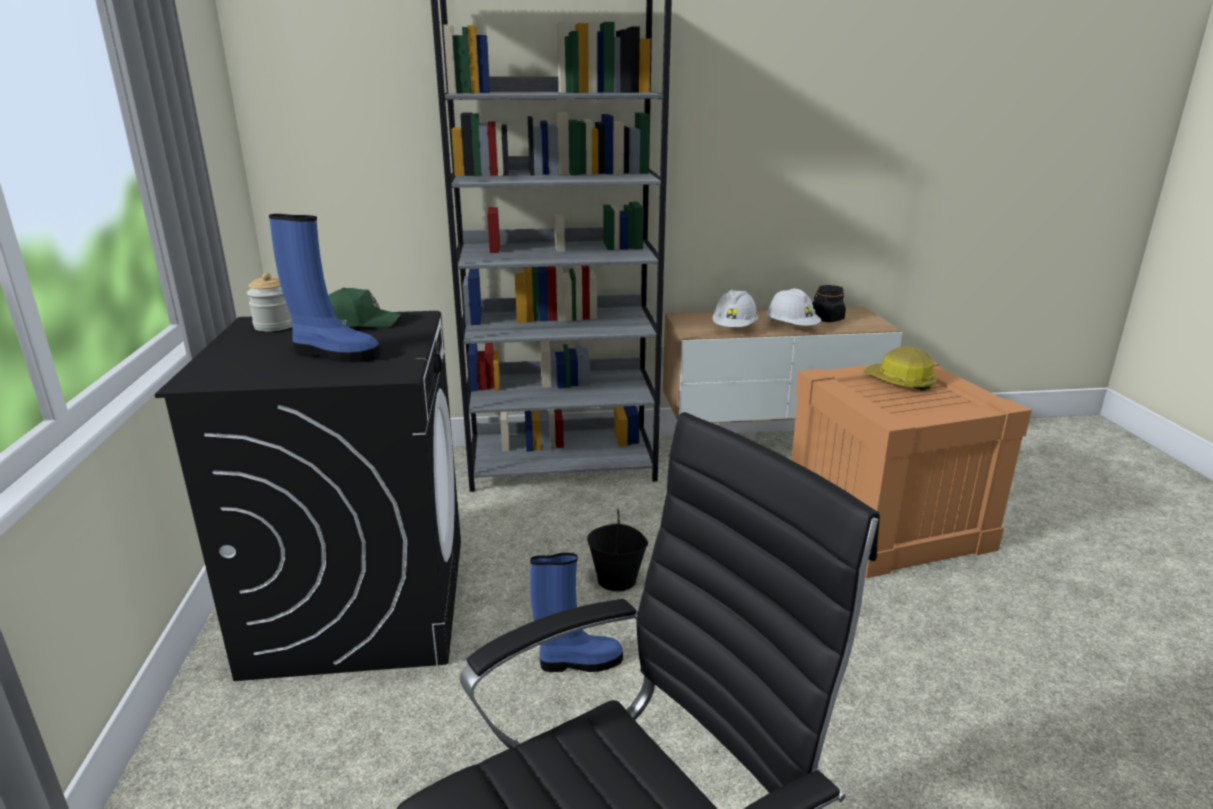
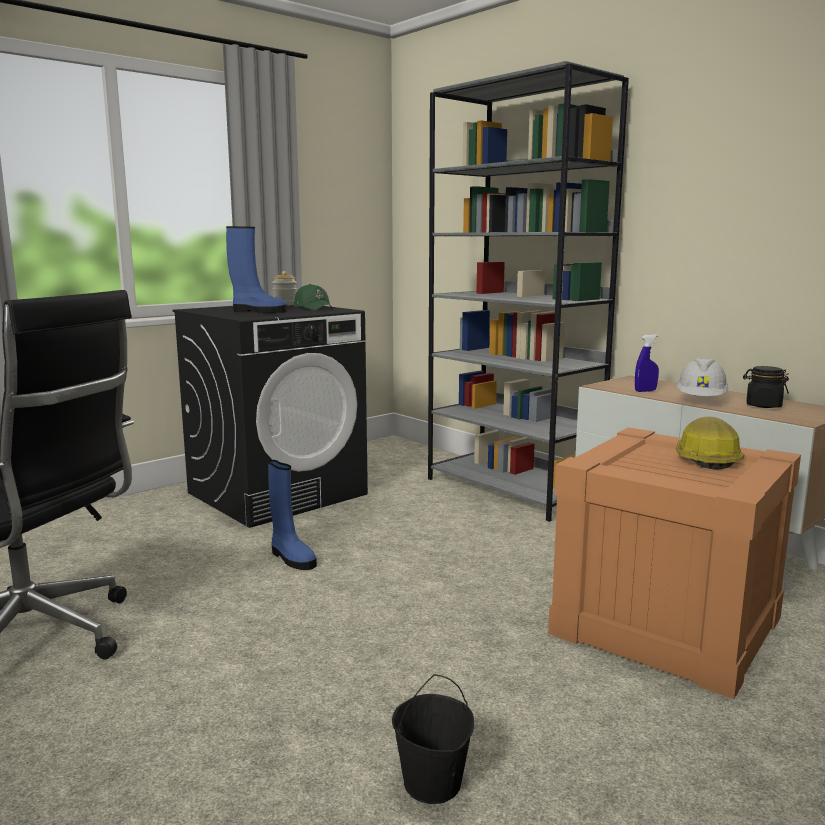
camera: 55 degrees right, 10 degrees down
(334, 354) = (258, 311): blue boot -> blue boot turned 60 degrees counterclockwise
(617, 580) = (394, 545): black bucket -> black bucket (433, 783)
(734, 329) = (645, 391): white hard hat -> blue spray bottle

